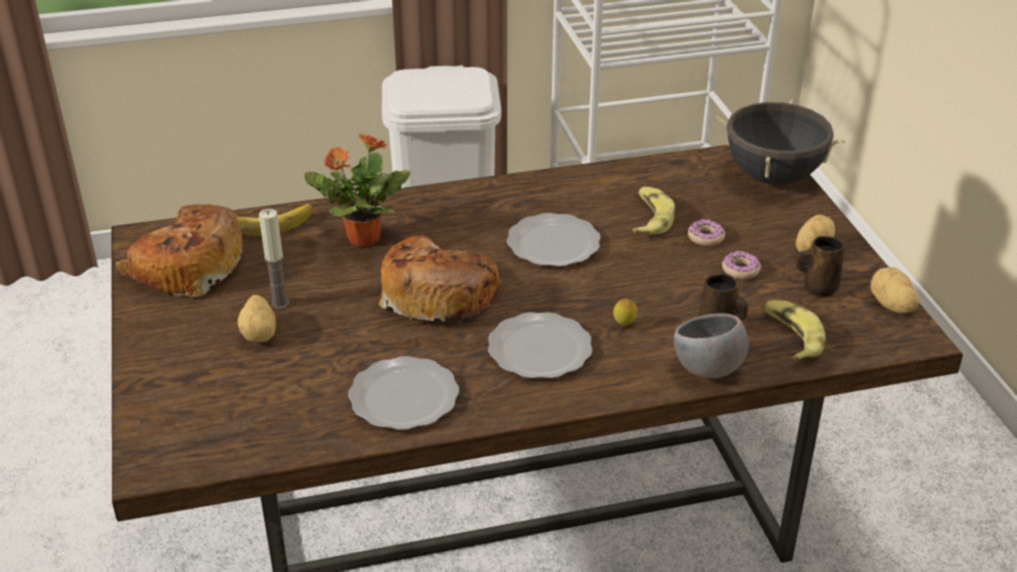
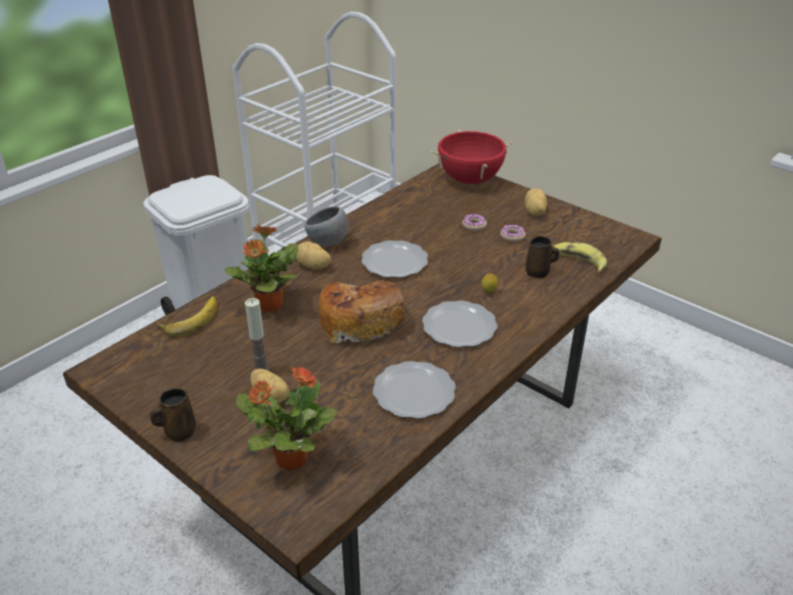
camera: 35 degrees left, 0 degrees up
(186, 266) = (160, 375): bread -> none
(211, 402) = (290, 459): none -> potted plant
(650, 217) = (431, 226): banana -> none
(708, 370) = (560, 298): grey bowl -> grey bowl (328, 243)
(773, 177) = (470, 180): black cooking pot -> red cooking pot
(817, 287) = (560, 231): brown mug -> brown mug (178, 432)
(891, 306) = (604, 226): potato -> potato (313, 266)

